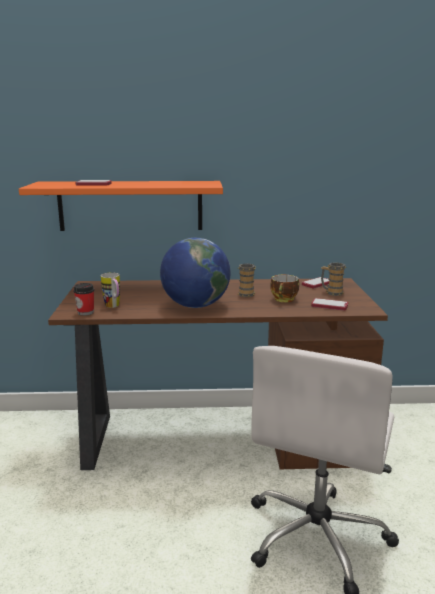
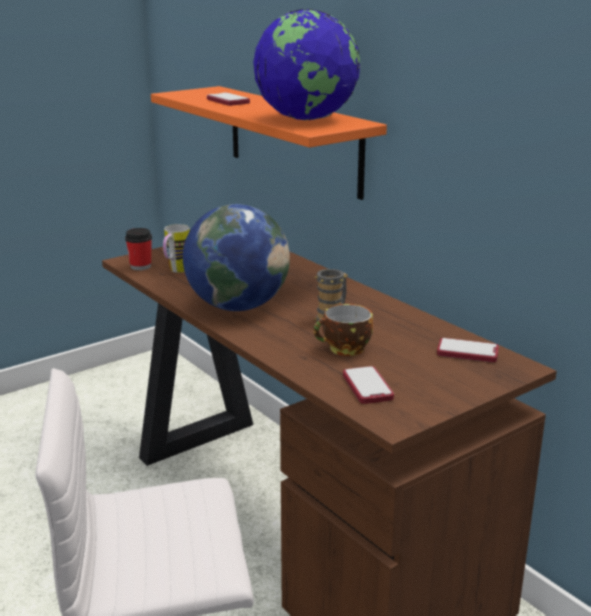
camera: 55 degrees right, 5 degrees up
(181, 183) = (306, 119): none -> globe
(331, 293) = (437, 373): mug -> none

